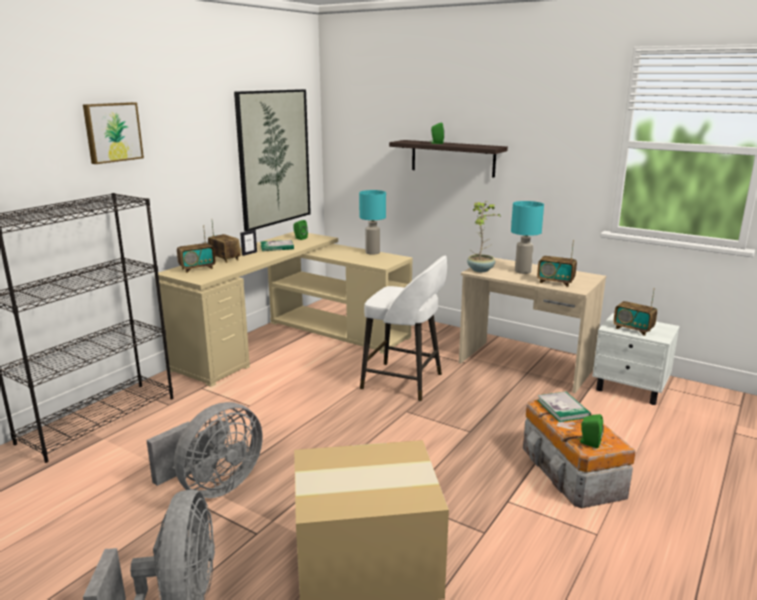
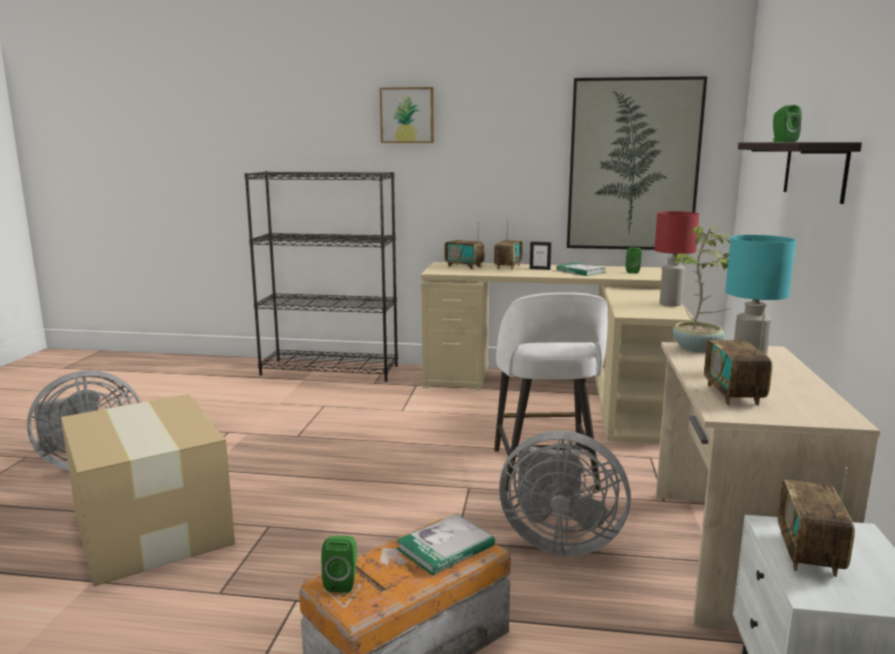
camera: 65 degrees right, 5 degrees down
(213, 487) = (252, 433): grey fan -> grey fan (558, 541)
(372, 253) = (669, 304): turquoise table lamp -> red table lamp

